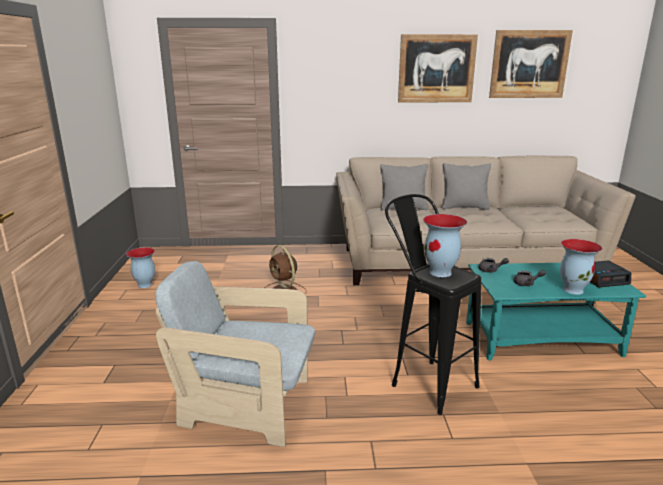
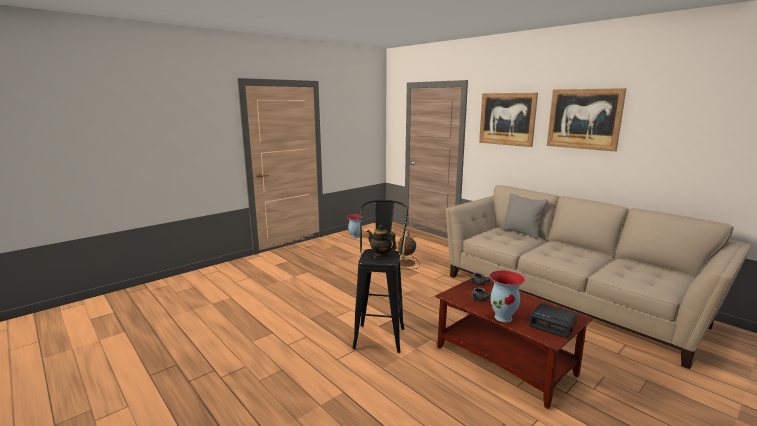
camera: 50 degrees right, 5 degrees down
(246, 405) = (296, 297): beige armchair -> none
(441, 272) = (381, 255): vase -> teapot
(464, 207) = (574, 246): grey pillow -> none
(529, 64) = (688, 118): picture -> picture (507, 119)
(542, 338) = (505, 361): turquoise coffee table -> brown coffee table

